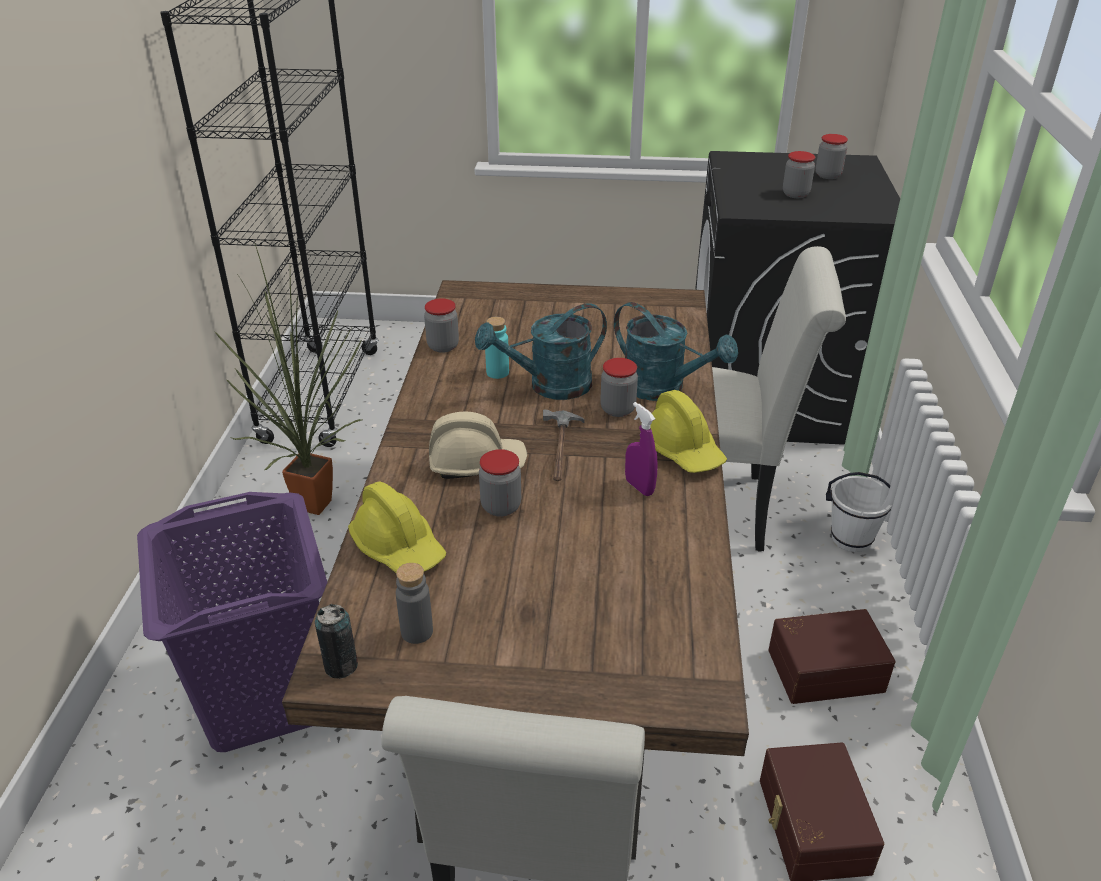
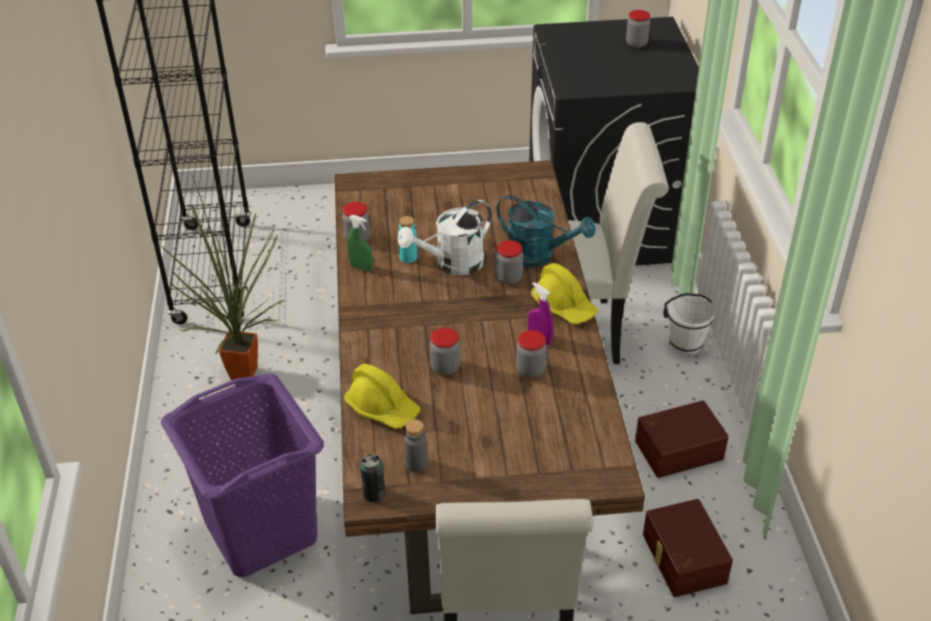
camera: 10 degrees left, 5 degrees up
(435, 377) = (361, 267): none -> green spray bottle
(477, 463) = (417, 336): beige hard hat -> none
(549, 386) = (452, 264): turquoise watering can -> white watering can
(561, 449) = (475, 316): hammer -> none
(795, 194) = (613, 67): jar -> jar (530, 370)

